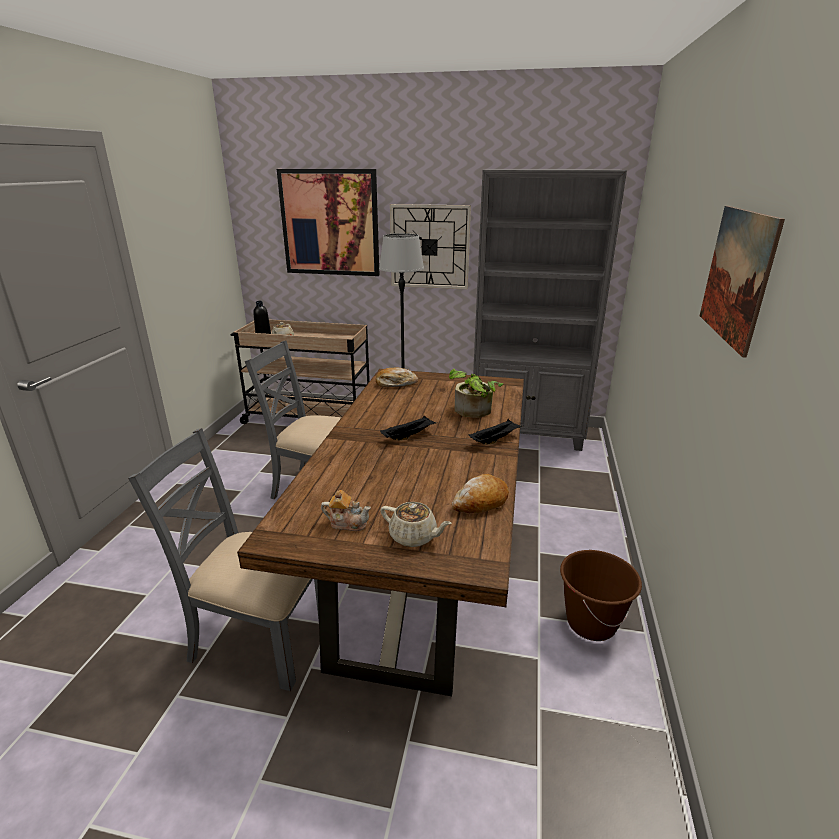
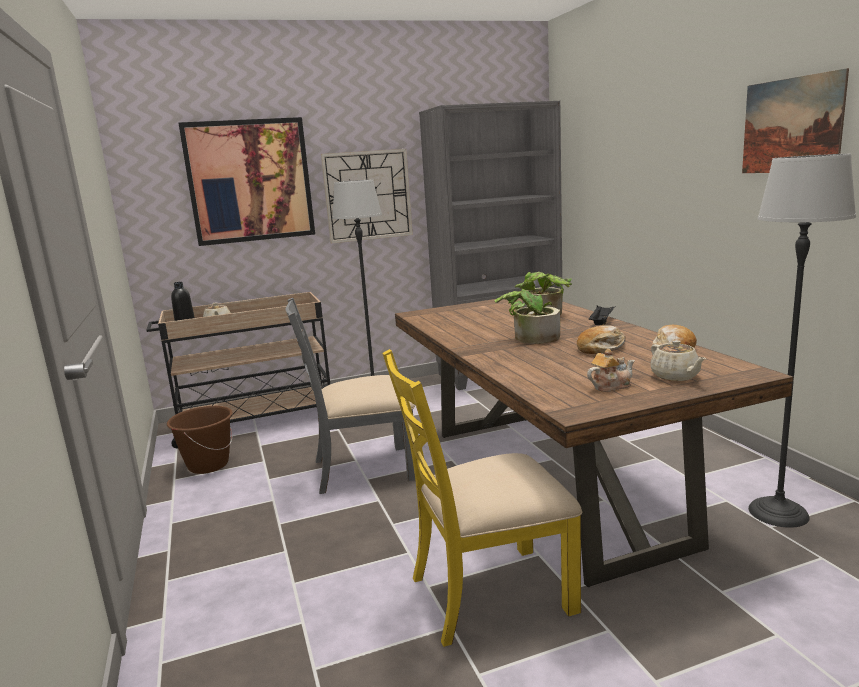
camera: 30 degrees left, 10 degrees down
(260, 637) = (488, 593): grey chair -> yellow chair
(395, 383) = (436, 317): bread -> bread (601, 348)
(409, 436) = (530, 337): black tray -> potted plant
(414, 537) = (675, 376): beige teapot -> beige teapot turned 75 degrees clockwise
(567, 698) = (778, 513): none -> floor lamp
(590, 623) = (726, 466): brown bucket -> brown bucket (208, 465)

